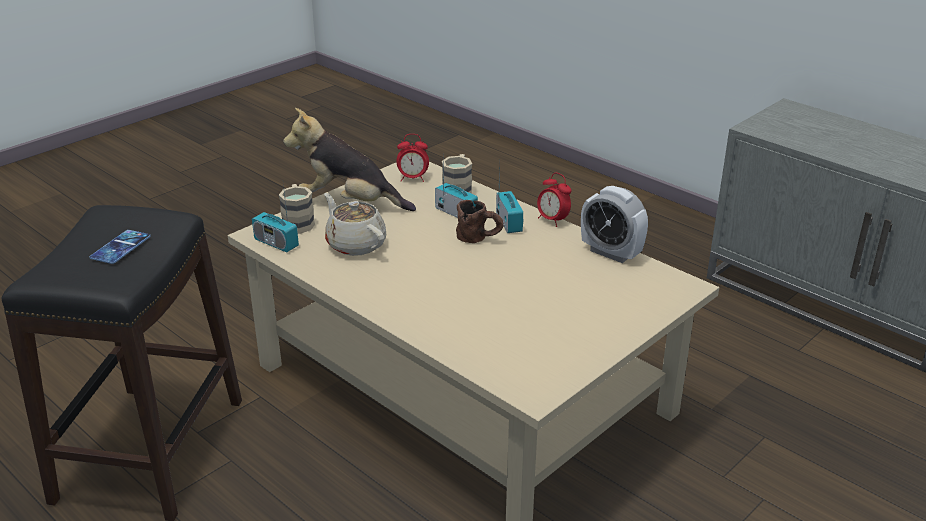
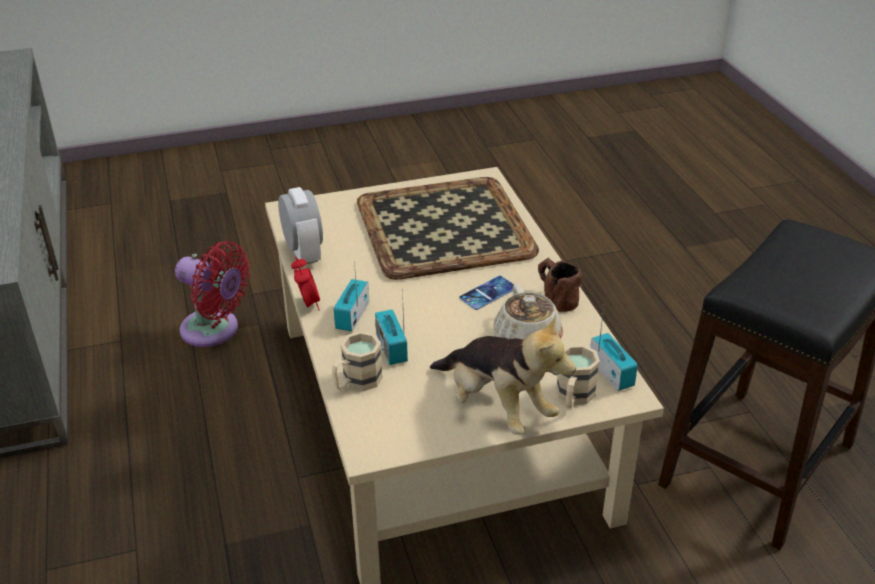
camera: 150 degrees left, 5 degrees up
(120, 247) = (792, 268): phone -> phone (488, 293)
(413, 179) = (391, 423): alarm clock -> none
(480, 239) = (400, 307): brown mug -> brown mug (555, 298)
(518, 316) = (442, 227): none -> tray
(739, 387) = (215, 330): none -> red fan

